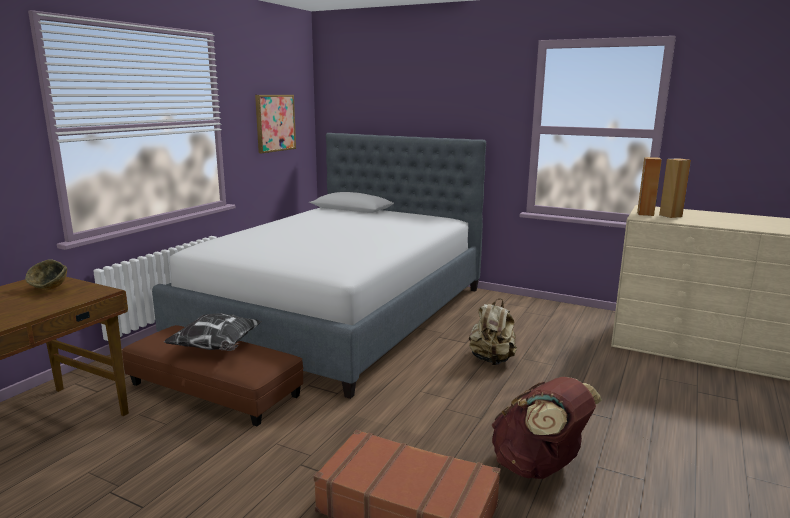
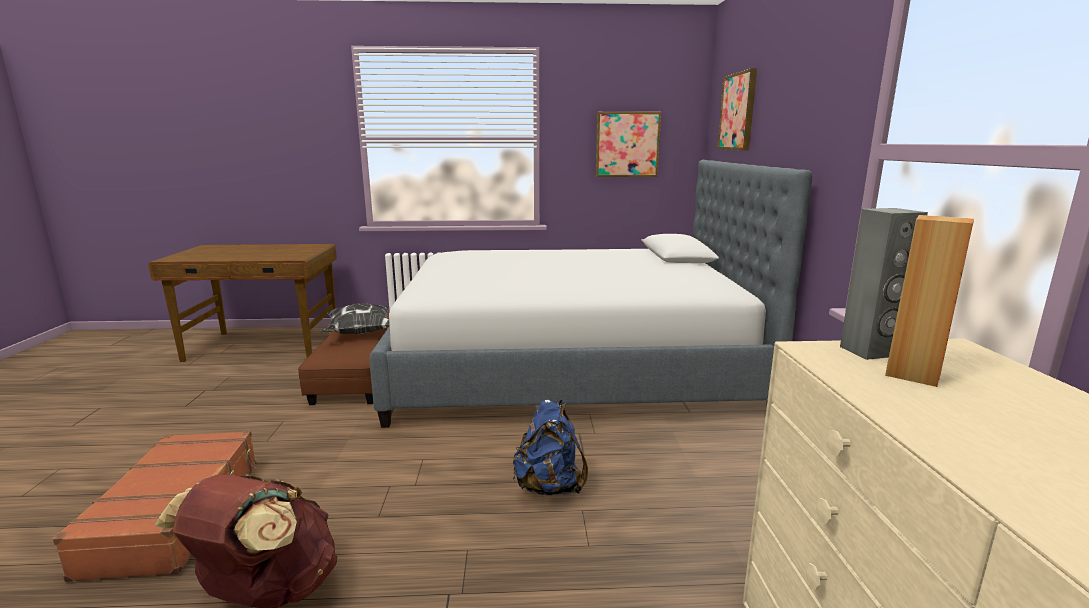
camera: 60 degrees right, 0 degrees up
(50, 290) = (294, 251): bowl -> none
(370, 98) = (738, 112): none -> picture
(492, 360) = (549, 486): beige backpack -> blue backpack
(645, 214) = (870, 351): brown speaker -> grey speaker

